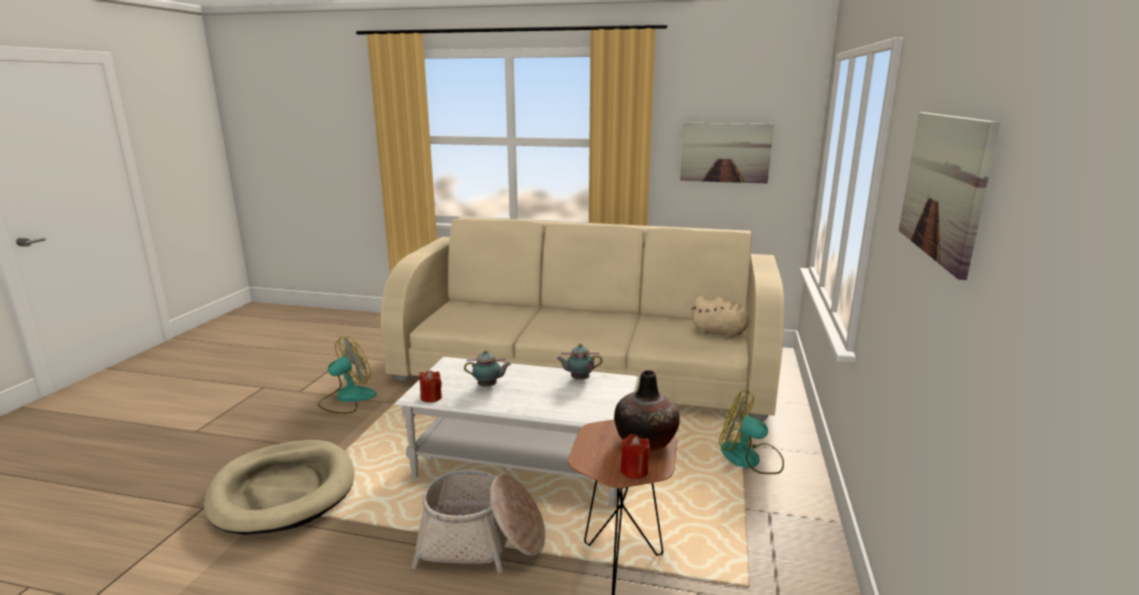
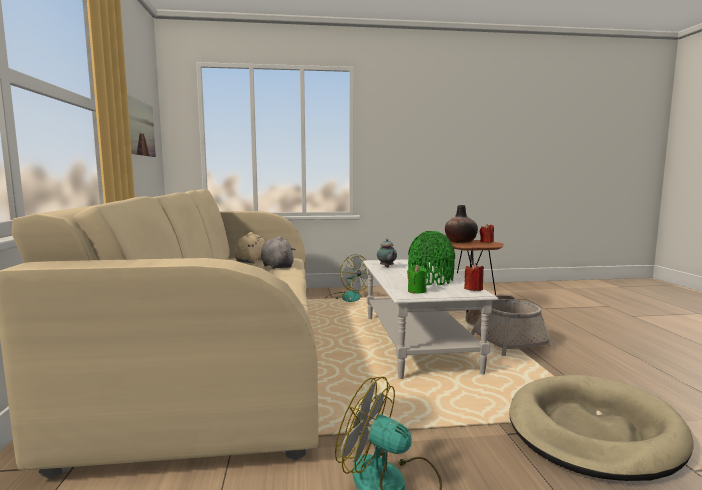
camera: 110 degrees left, 10 degrees down
(455, 369) = (416, 291): none -> green candle
(488, 386) = (430, 280): teapot -> green vase
(684, 344) = (276, 266): none -> grey plush toy
(749, 459) = (347, 297): fan -> fan turned 45 degrees counterclockwise
(943, 186) = (439, 121): picture -> none

